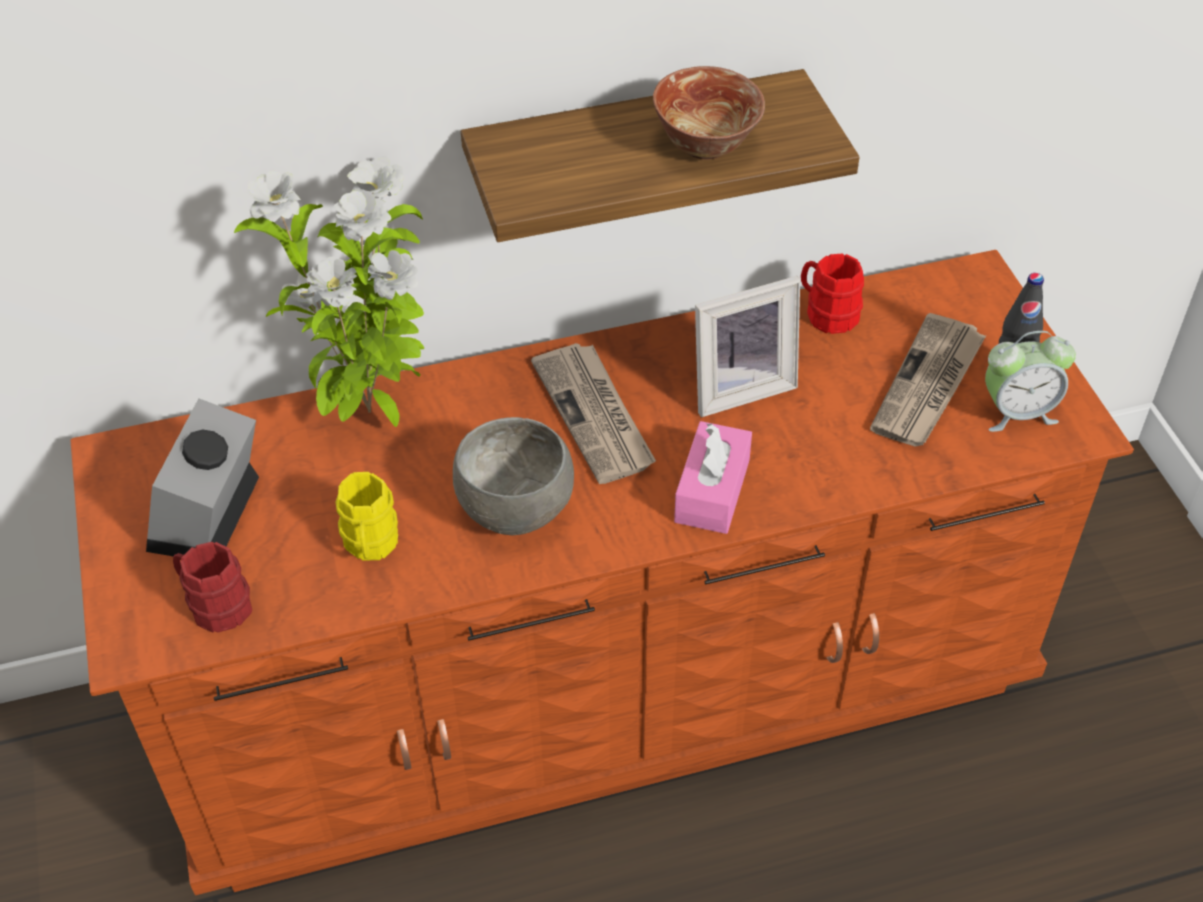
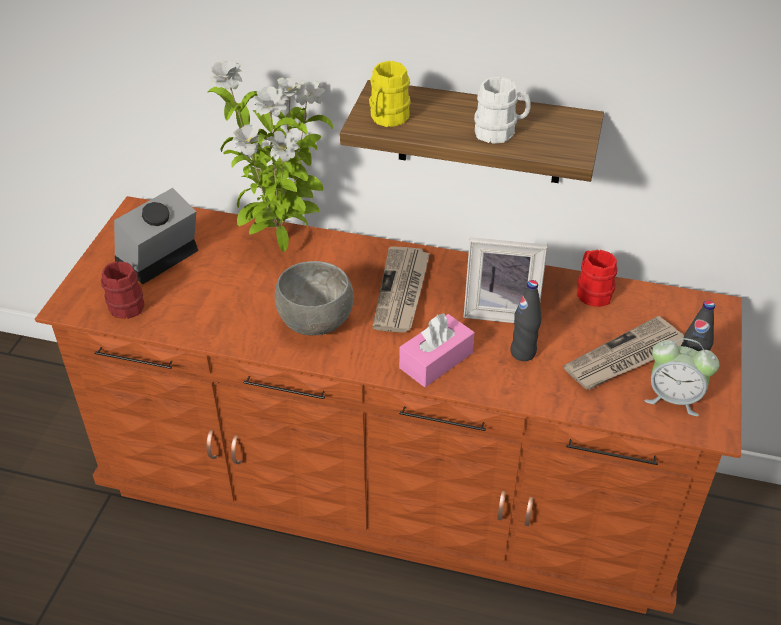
camera: 30 degrees right, 5 degrees down
(370, 545) = (224, 308): yellow mug -> yellow mug (387, 119)
(706, 145) = (500, 132): bowl -> white mug
(808, 432) = (523, 352): none -> black bottle

